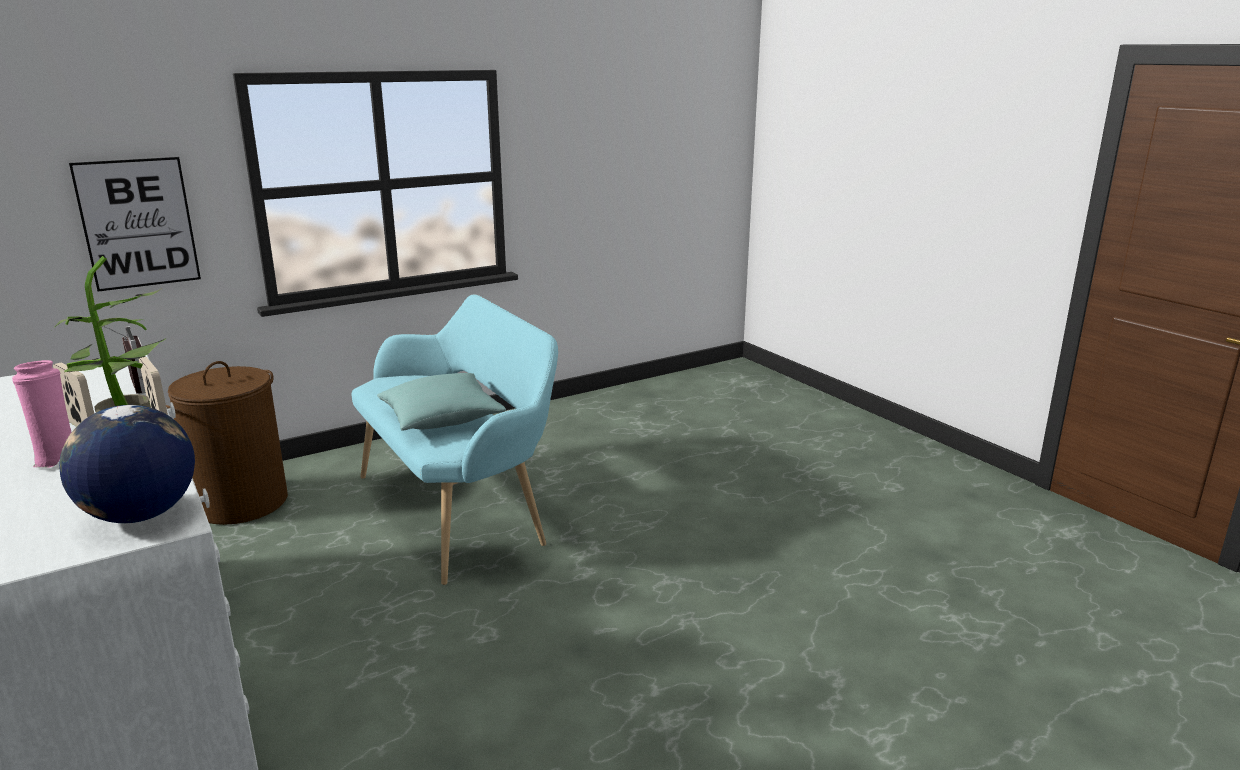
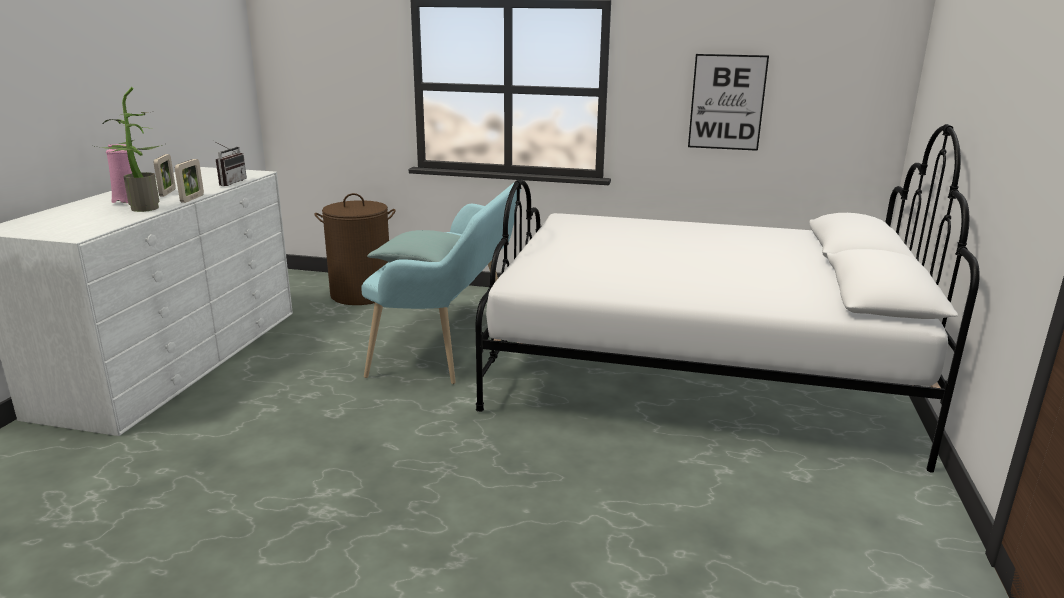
camera: 45 degrees right, 0 degrees up
(138, 223) = (347, 96): picture -> picture (727, 102)
(140, 515) = (80, 229): globe -> none
(703, 441) = (695, 369): none -> white bed

